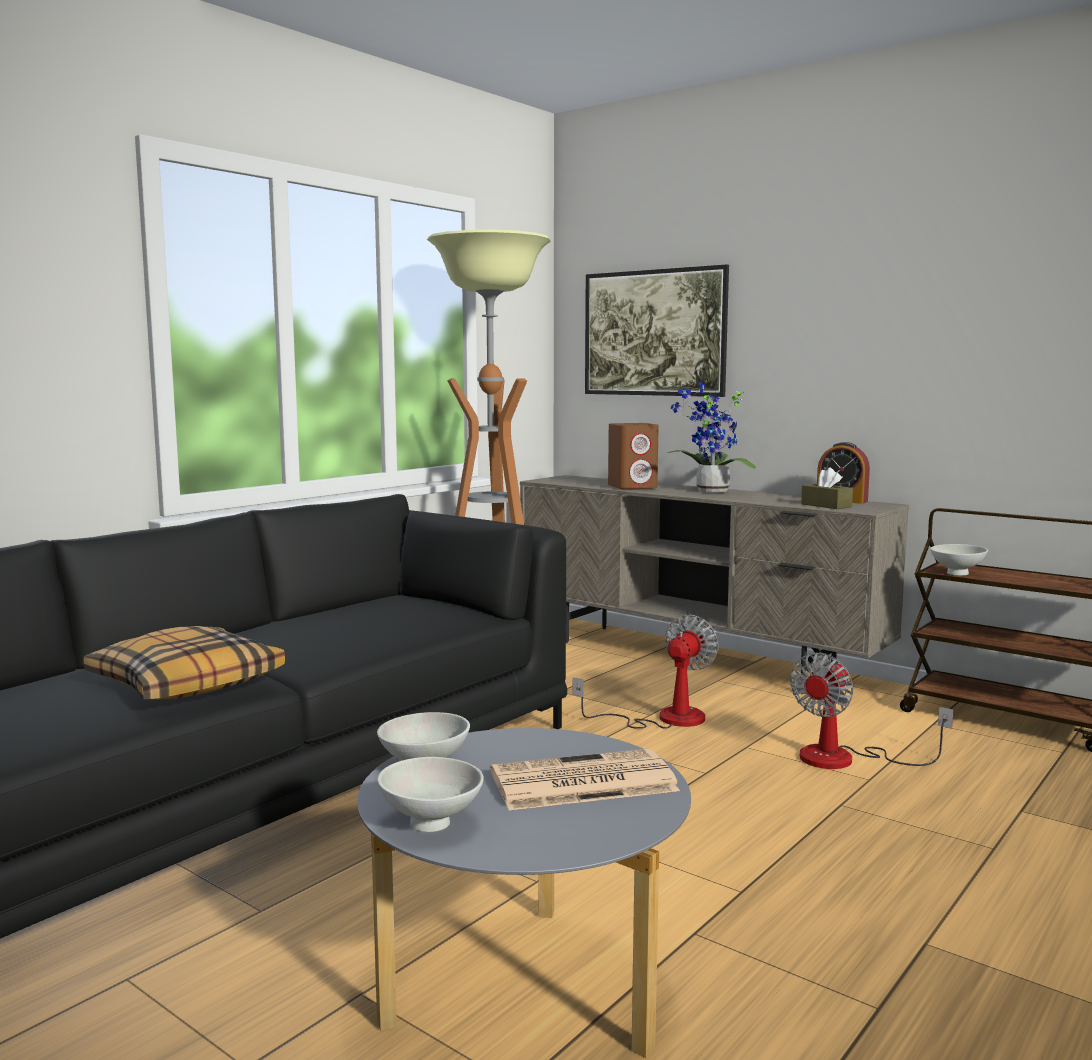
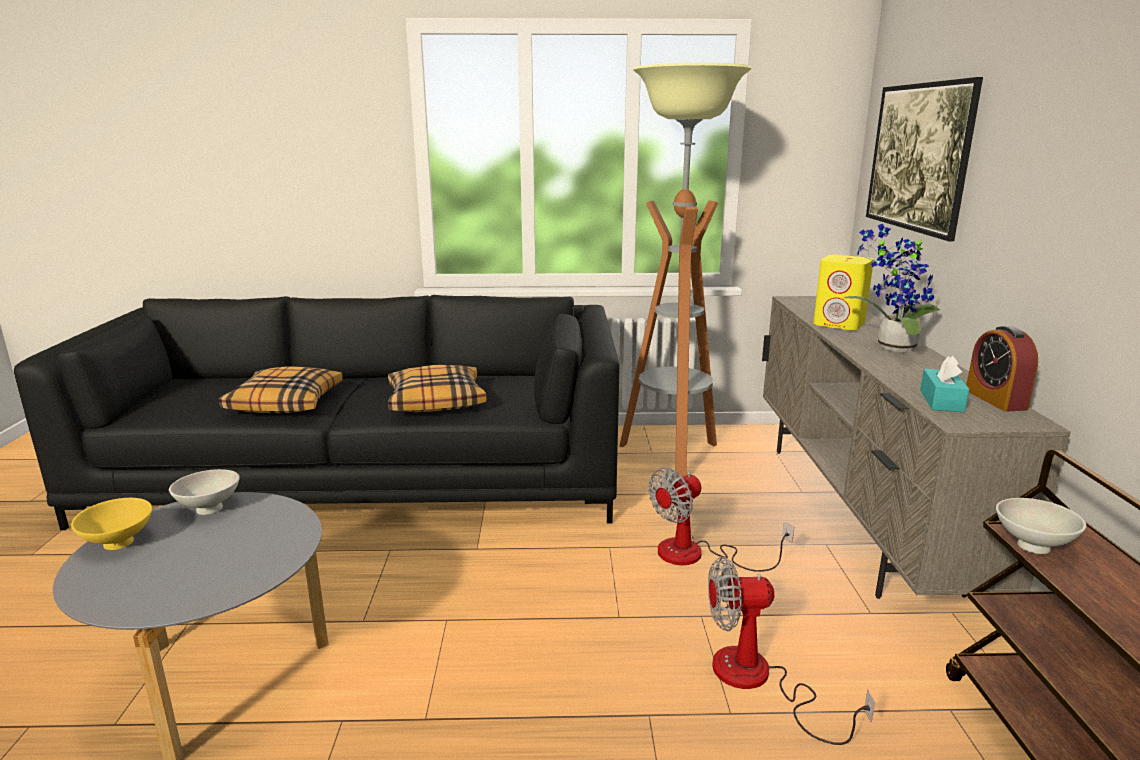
camera: 50 degrees right, 10 degrees up
(370, 631) = (436, 401): none -> pillow
(432, 822) = (121, 542): white bowl -> yellow bowl
(580, 782) = (216, 563): newspaper -> none
(633, 487) = (839, 324): brown speaker -> yellow speaker
(664, 719) = (696, 555): fan -> fan turned 150 degrees clockwise
(826, 505) = (941, 401): brown tissue box -> turquoise tissue box

